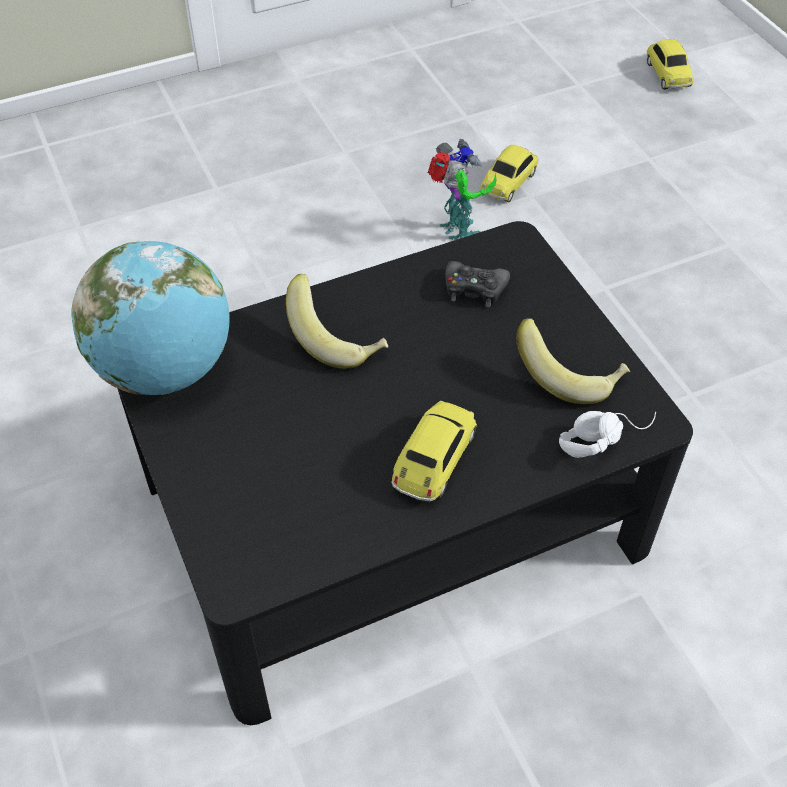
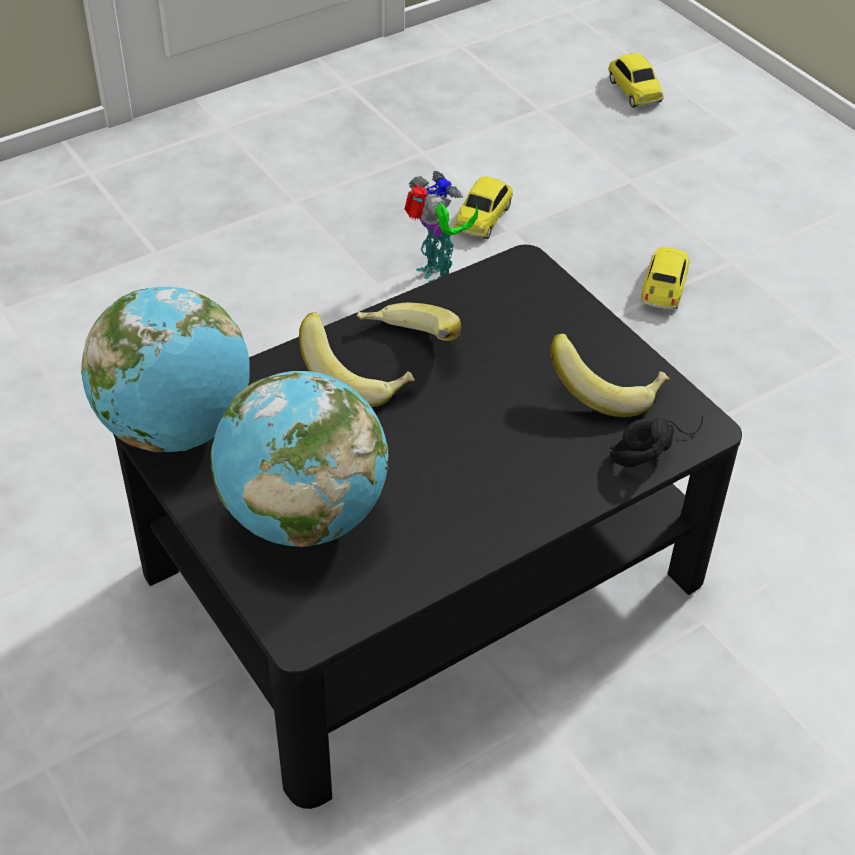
camera: 10 degrees left, 5 degrees down
(261, 469) = (304, 516): none -> globe
(391, 310) = (408, 345): none -> banana
(434, 461) = (484, 488): toy car -> toy car (663, 289)
(474, 289) = (491, 316): black game controller -> none
(603, 435) = (652, 445): white headphones -> black headphones

